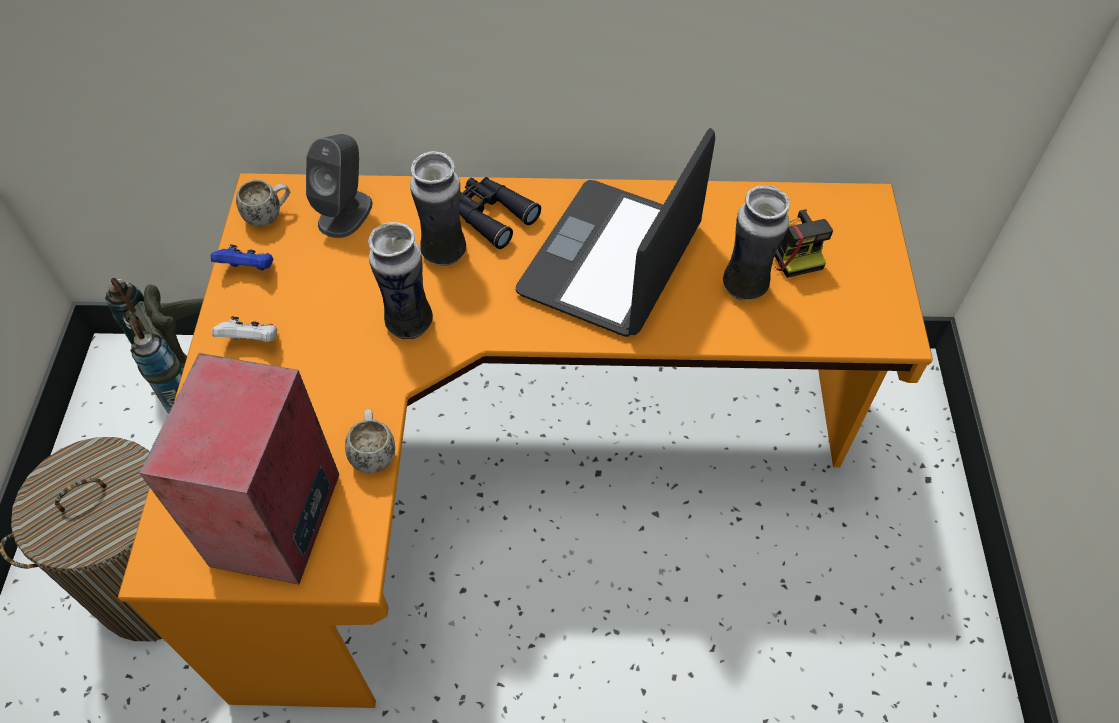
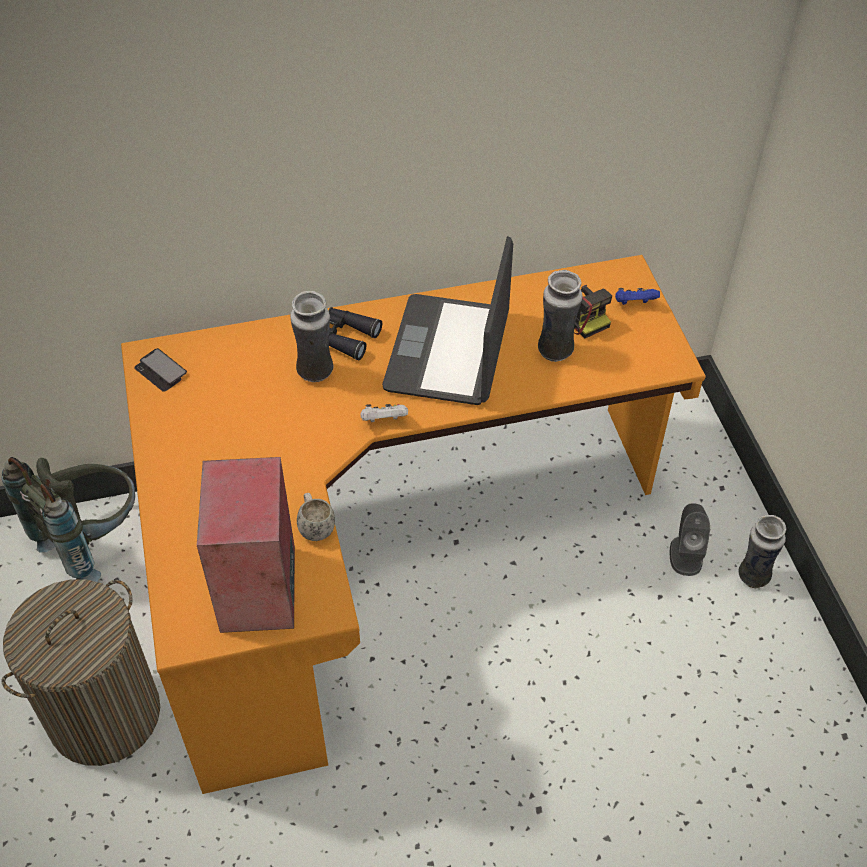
camera: 15 degrees left, 5 degrees down
(249, 269) = (161, 415): blue game controller -> blue game controller (634, 304)
(252, 341) = (186, 468): white game controller -> white game controller (384, 421)
(269, 215) = (161, 371): white mug -> phone
(345, 213) = (223, 357): grey speaker -> grey speaker (686, 555)
(409, 322) = (307, 429): vase -> vase (753, 576)

